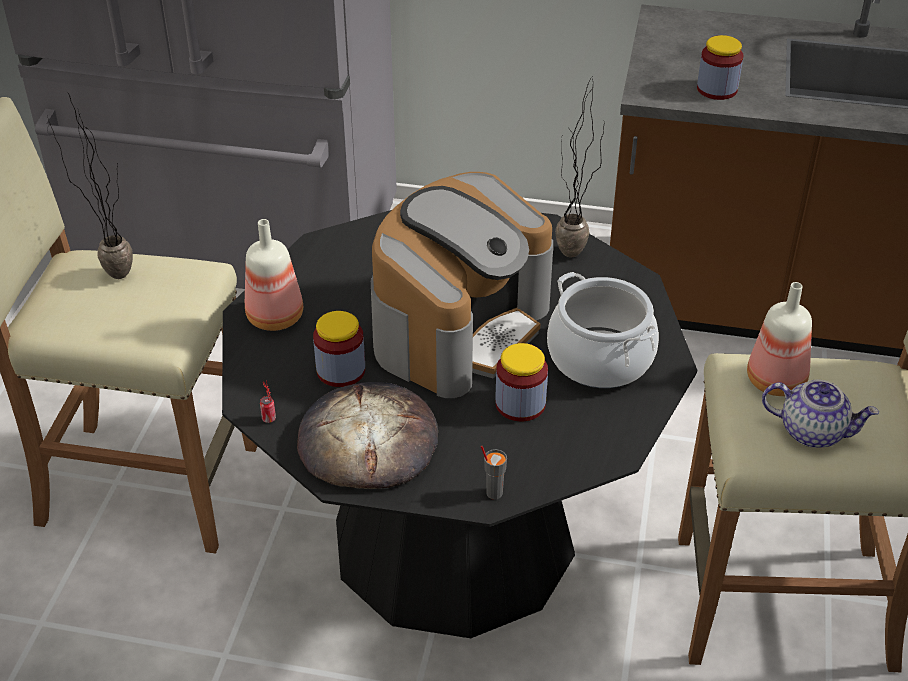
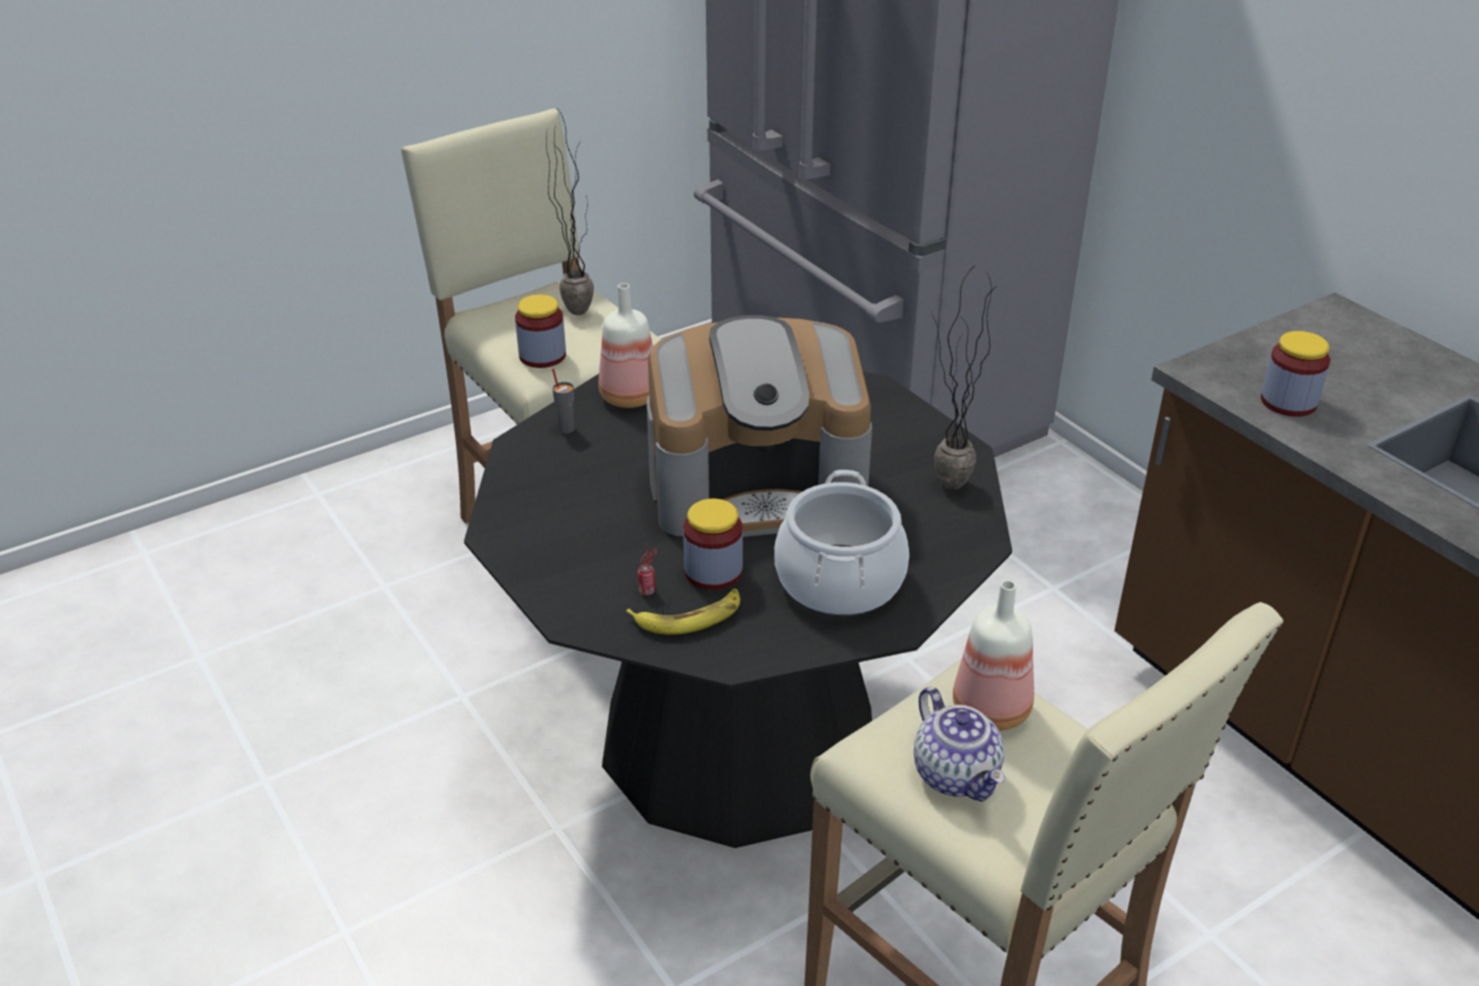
camera: 45 degrees right, 5 degrees down
(268, 417) = (516, 462): can -> can (648, 590)
(341, 370) = (616, 461): jar -> jar (542, 356)
(368, 441) = (557, 522): bread -> none
(493, 493) = (586, 620): grey cup -> grey cup (566, 428)
(551, 444) = (689, 617): none -> banana

